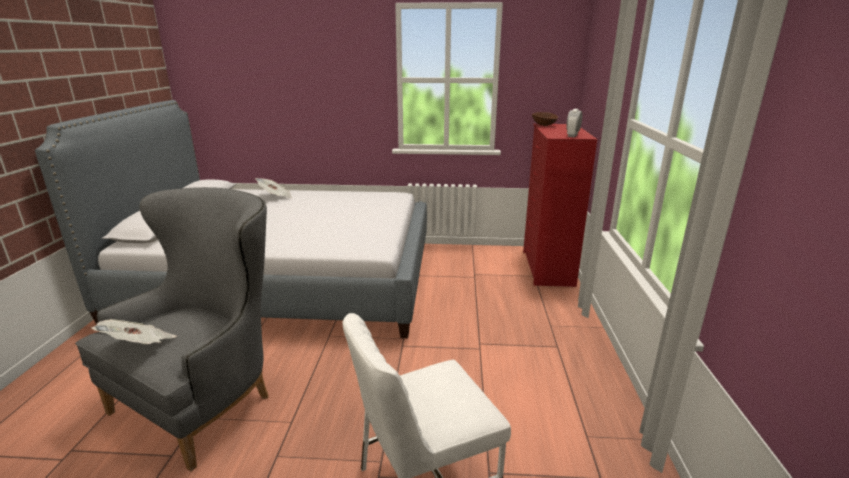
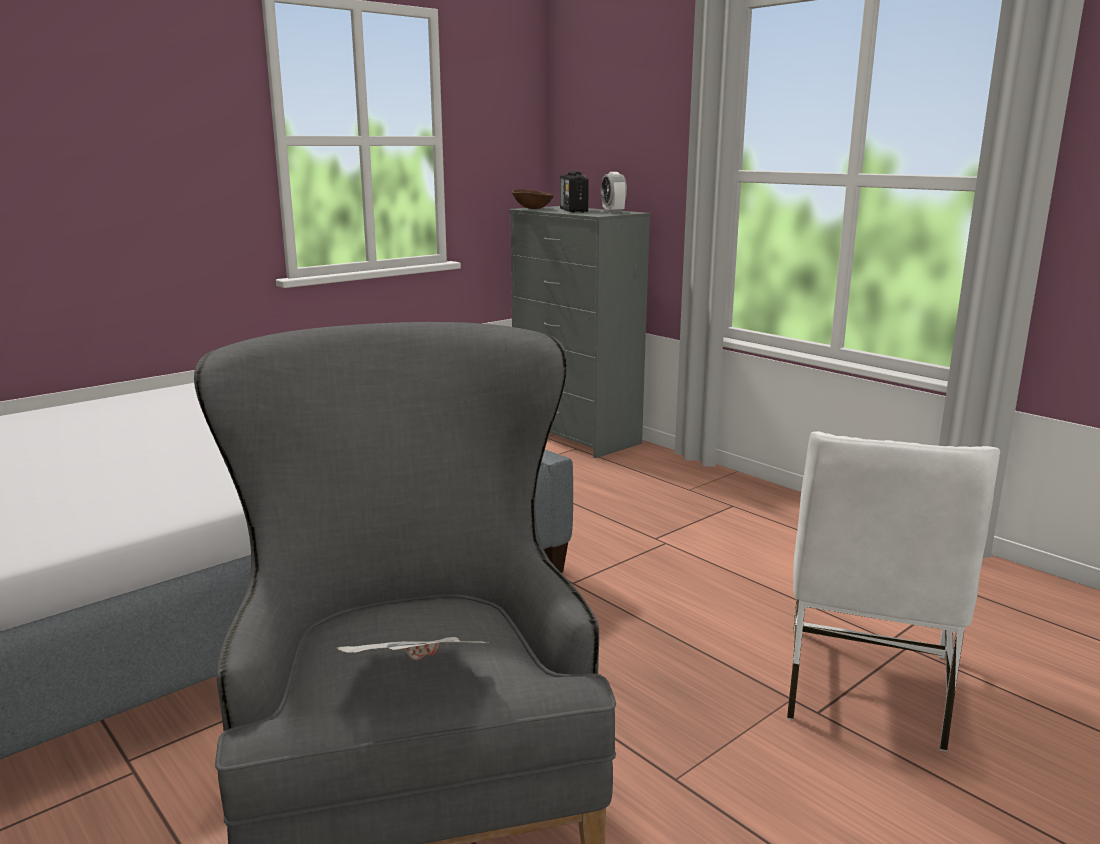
camera: 45 degrees left, 5 degrees down
(276, 197) = (72, 418): newspaper -> none
(547, 268) = (575, 436): red dresser -> grey dresser
(559, 130) = (573, 210): none -> radio

